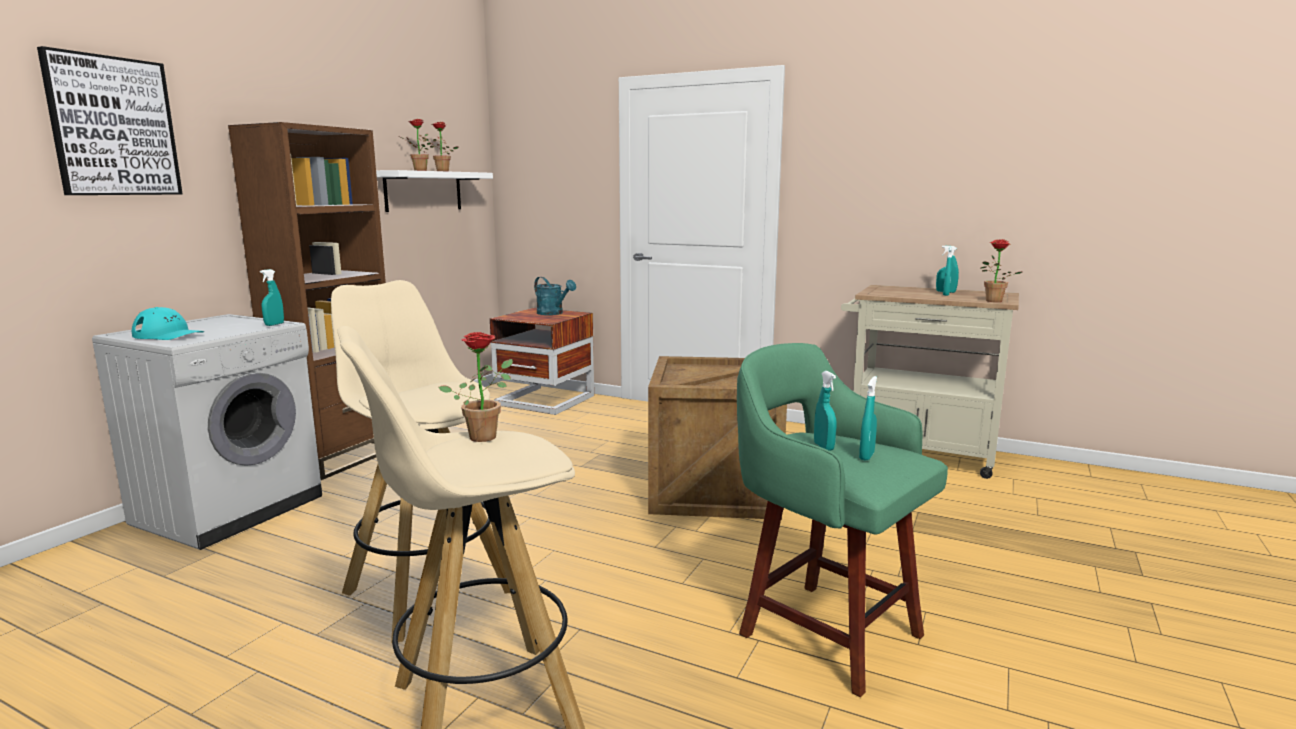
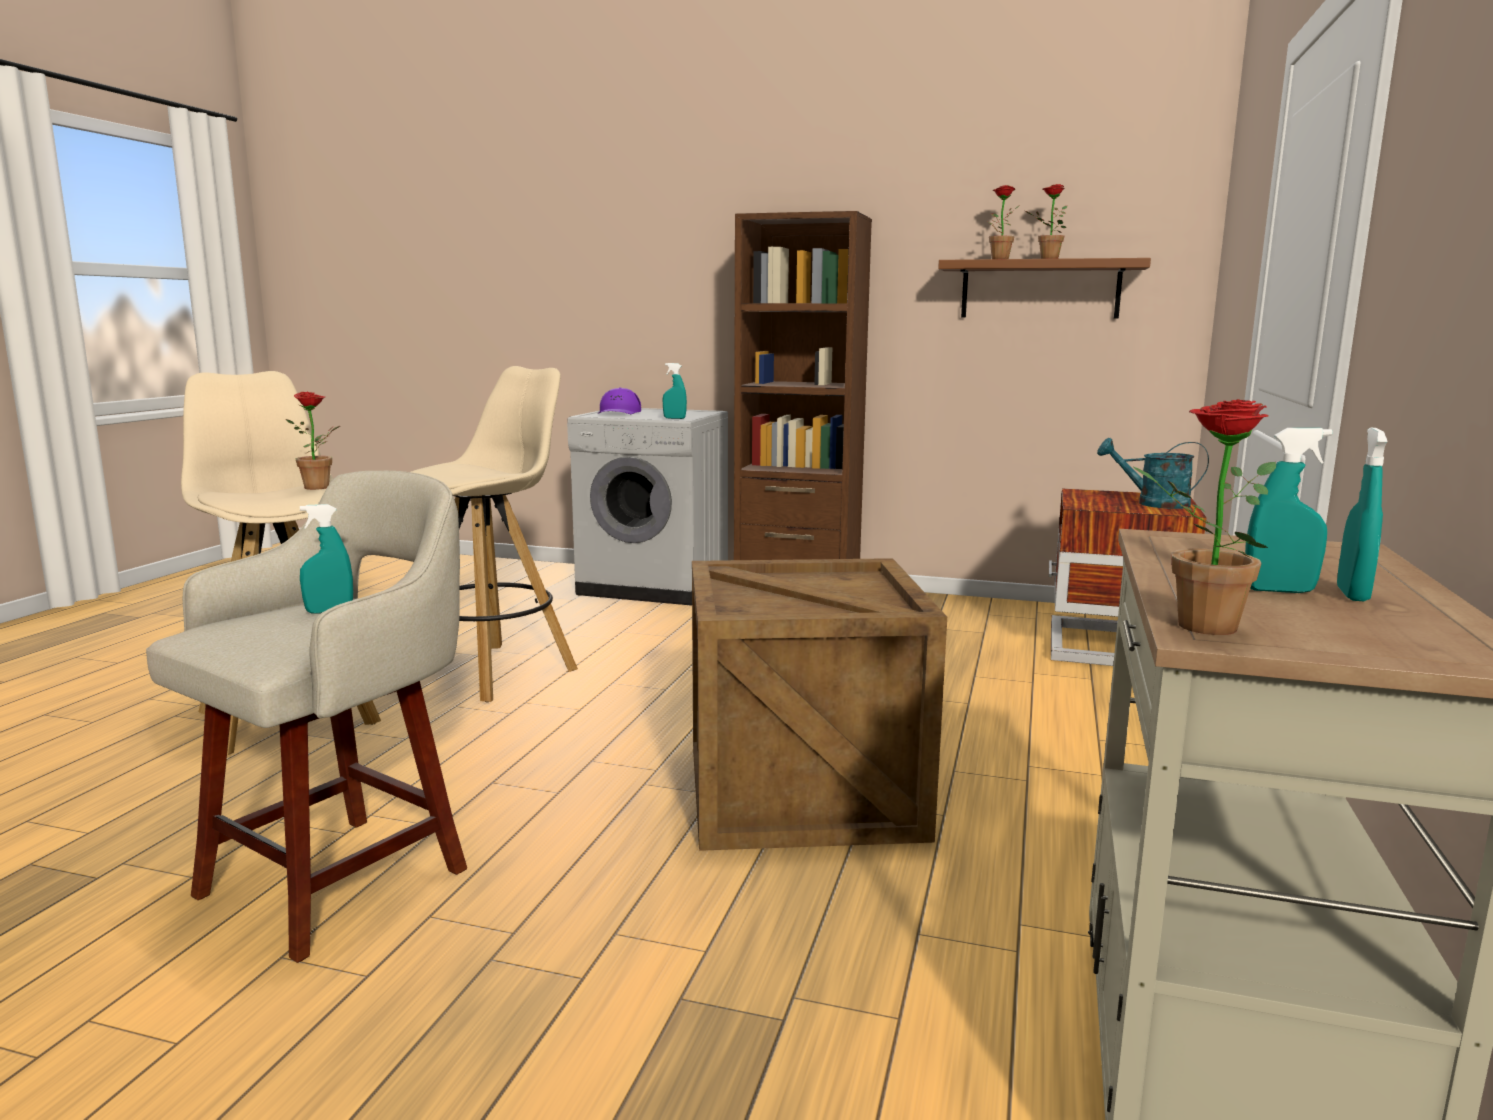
camera: 80 degrees right, 0 degrees up
(113, 127) = (661, 233): picture -> none
(168, 335) = (618, 412): turquoise cap -> purple cap
(423, 191) = (1040, 289): white shelf -> brown shelf
(553, 313) = (1153, 504): turquoise watering can -> turquoise watering can turned 75 degrees clockwise
(824, 631) = (344, 878): green stool -> beige stool
(866, 456) = (279, 629): turquoise spray bottle -> none

